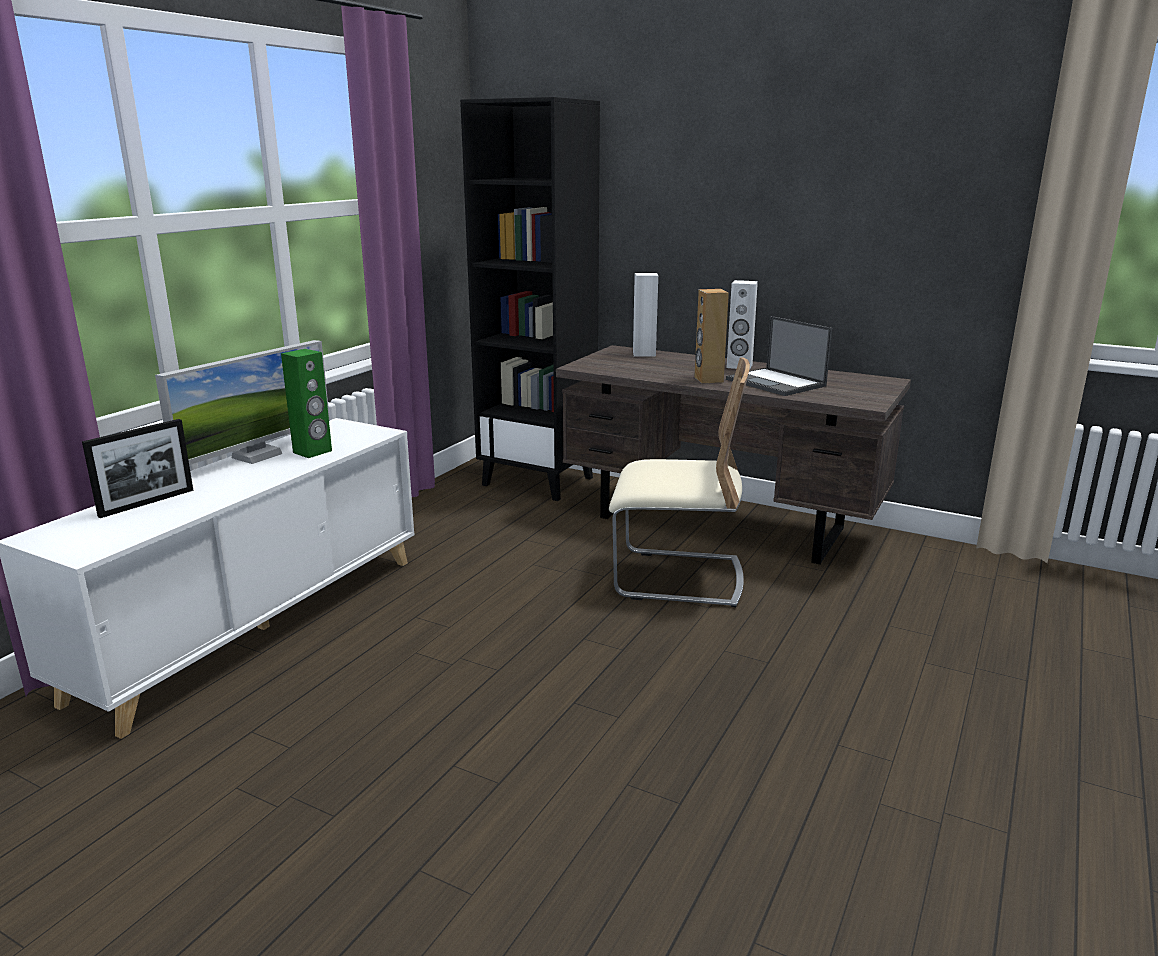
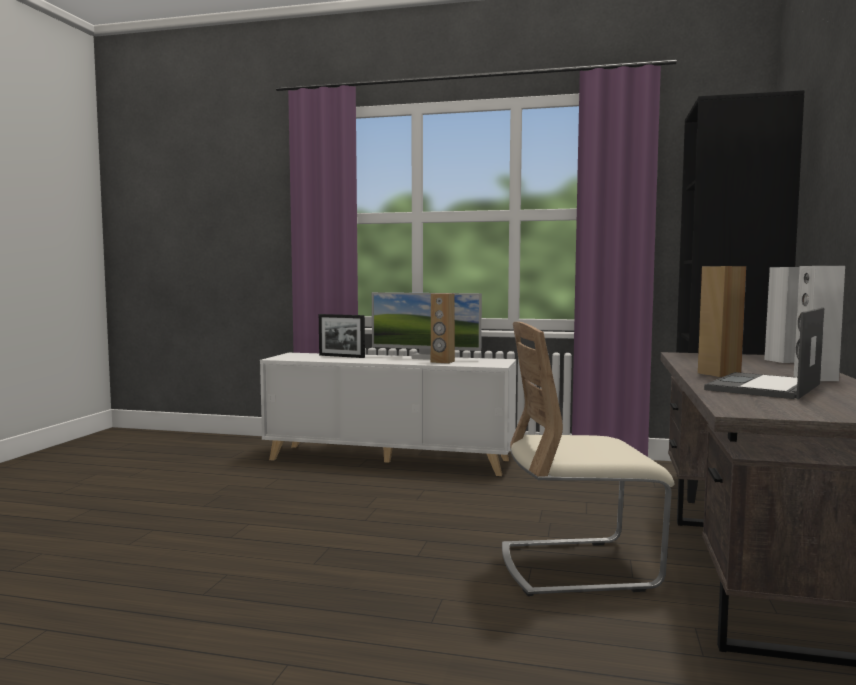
camera: 75 degrees right, 15 degrees down
(313, 452) = (442, 362): green speaker -> brown speaker
(677, 578) = (577, 567): beige chair -> beige chair turned 90 degrees clockwise

